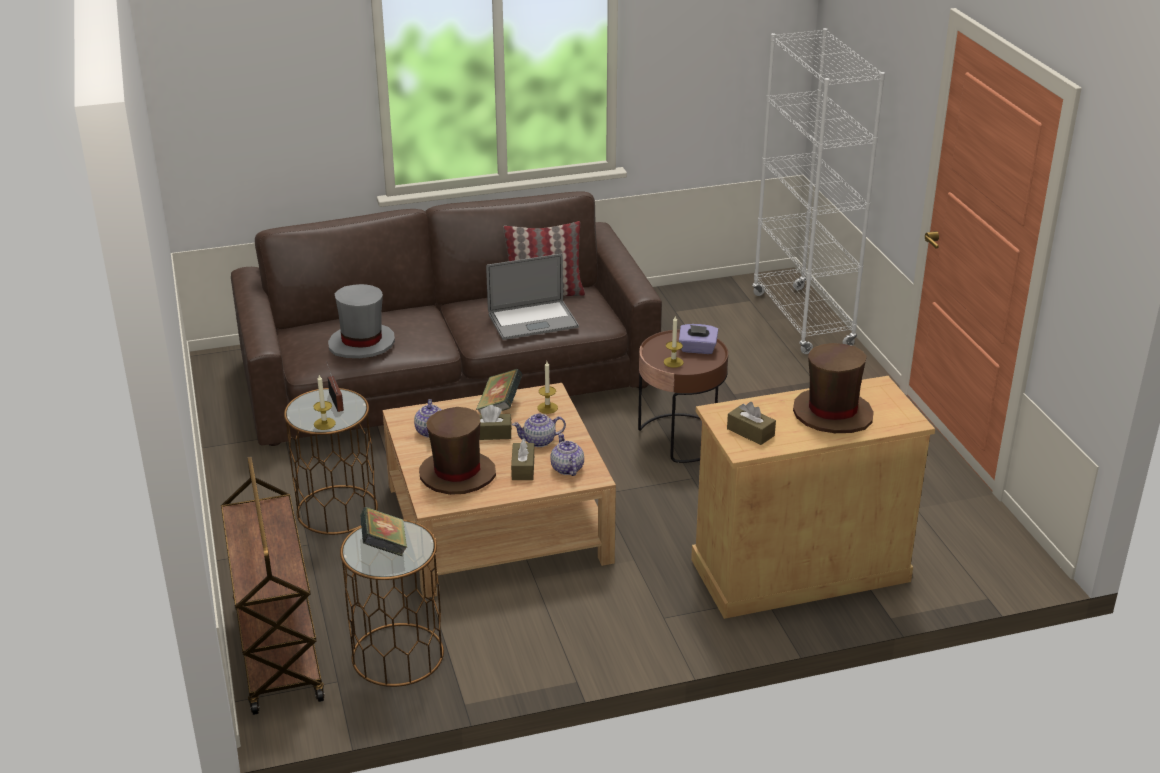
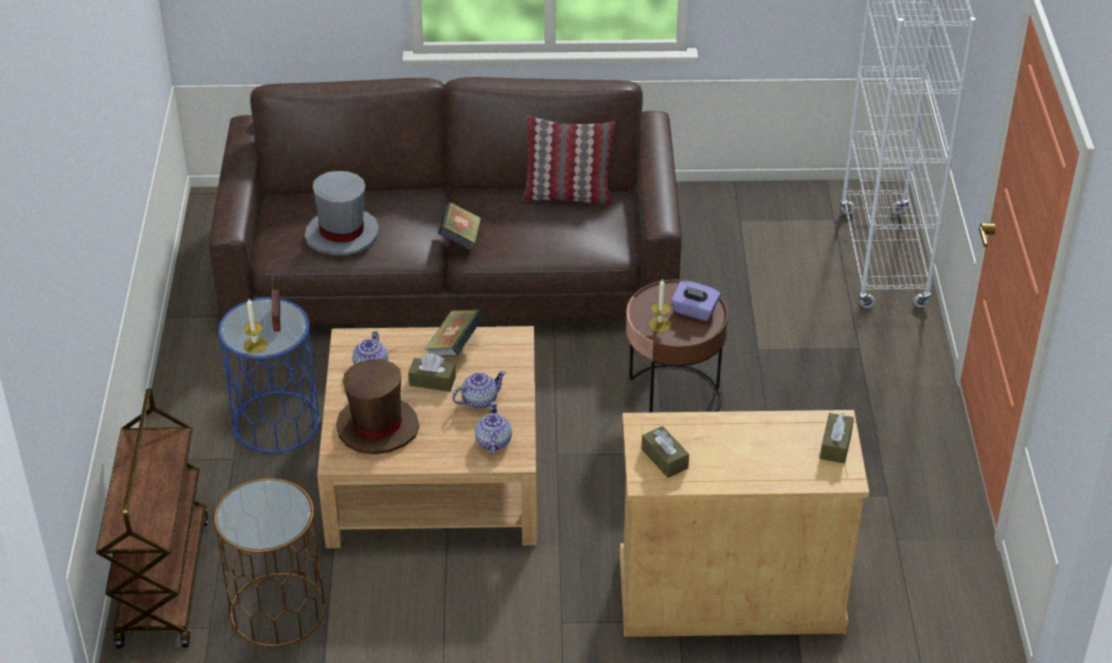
camera: 15 degrees right, 10 degrees up
(337, 510) = (276, 422): brown side table -> blue side table
(385, 547) = (260, 513): book -> book (460, 239)
(523, 468) = (447, 433): brown tissue box -> brown tissue box (835, 445)
(533, 321) = (536, 234): laptop -> none
(539, 441) = (479, 400): teapot -> teapot turned 150 degrees clockwise
(547, 408) = (504, 357): candle -> none
(832, 414) = (765, 451): brown hat -> none

